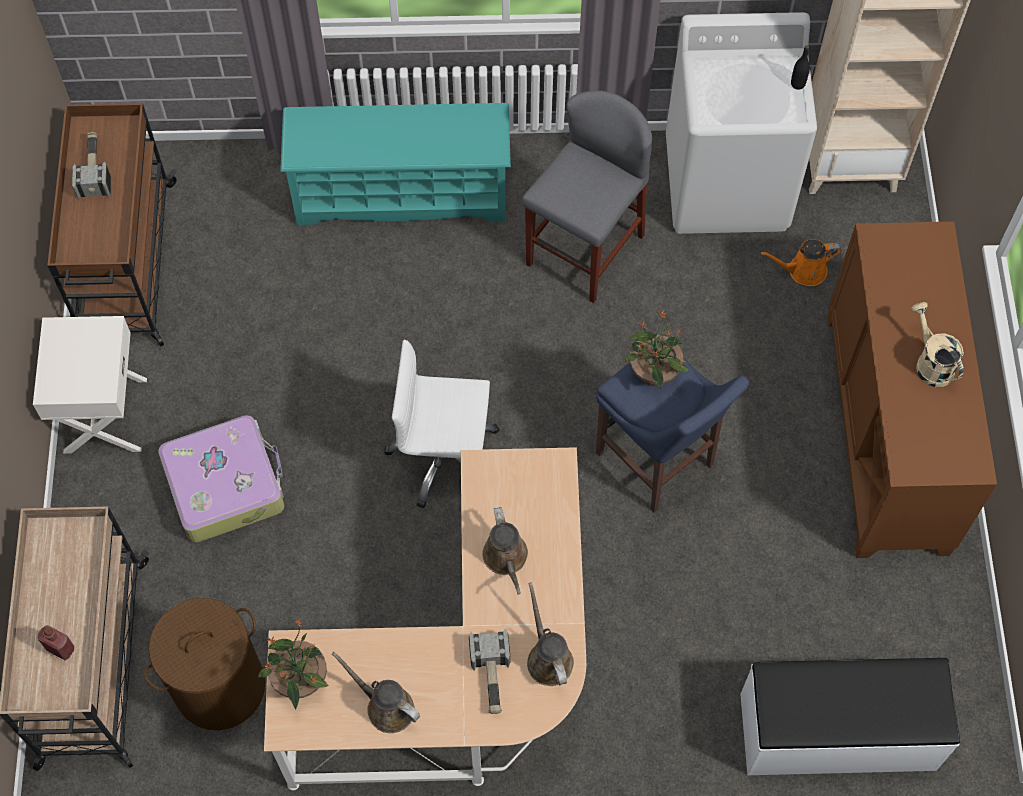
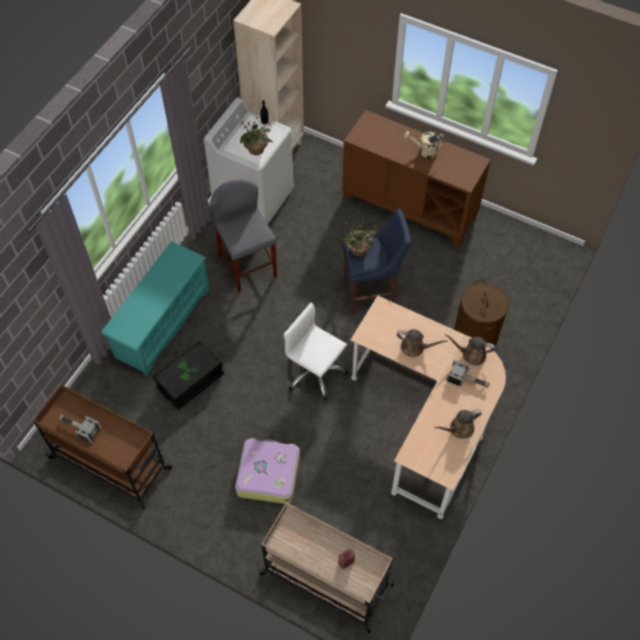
camera: 60 degrees left, 5 degrees down
(104, 415) = (191, 514): white nightstand -> none
(219, 687) = (373, 526): brown laundry basket -> brown laundry basket (475, 337)
(300, 680) = (426, 458): potted plant -> potted plant (256, 150)
(323, 289) = (190, 381): none -> black storage box
(444, 457) = (315, 373): white office chair -> white office chair turned 90 degrees clockwise
(803, 271) = (315, 194): orange watering can -> none
(837, 733) = (530, 294): white bench -> none

